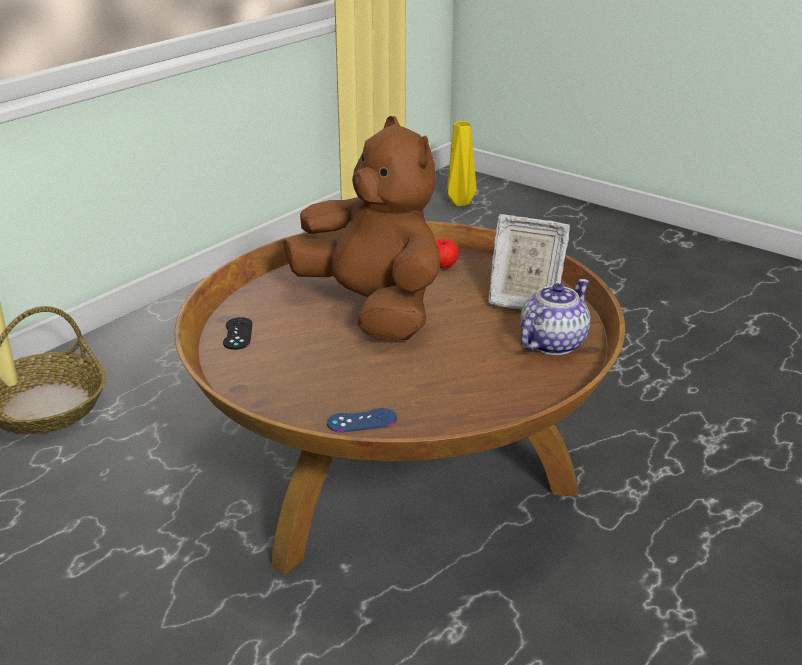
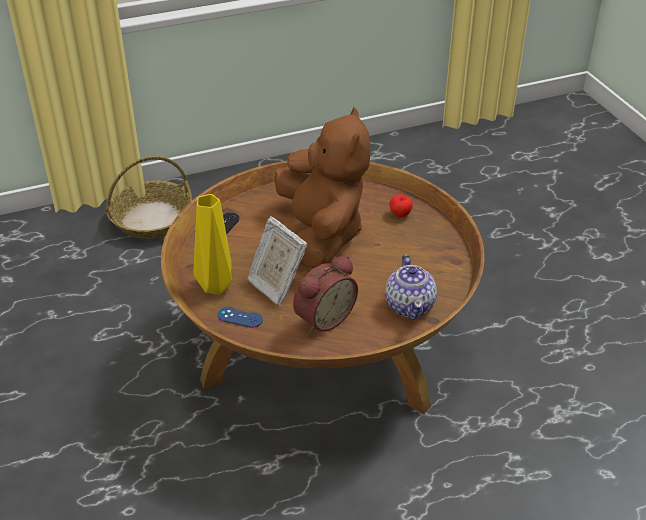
camera: 30 degrees right, 10 degrees up
(459, 203) = (556, 133): yellow vase -> yellow vase (214, 287)
(466, 387) = (322, 318): none -> alarm clock
(523, 301) = (426, 264): picture frame -> picture frame (276, 286)
(551, 343) = (410, 305): teapot -> teapot turned 105 degrees clockwise

